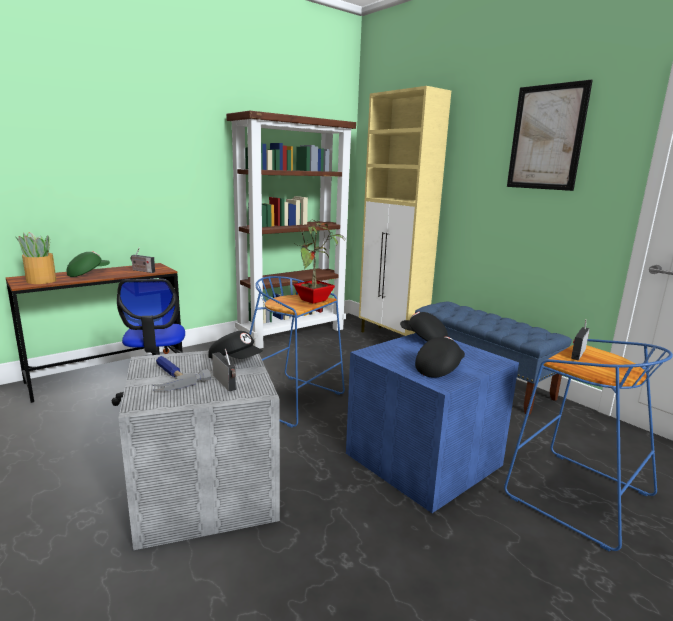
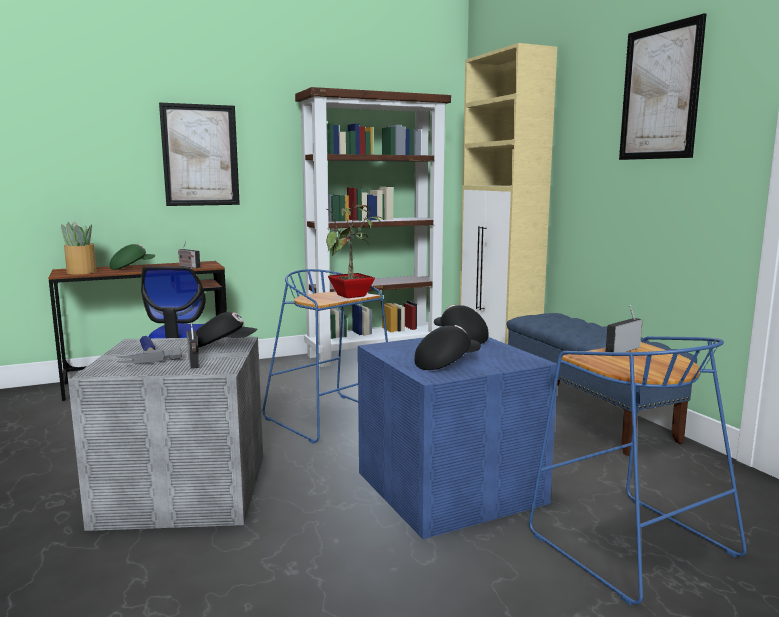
camera: 15 degrees right, 5 degrees down
(143, 167) = (200, 155): none -> picture
(236, 360) = (224, 346): black cap -> black cap turned 45 degrees counterclockwise

